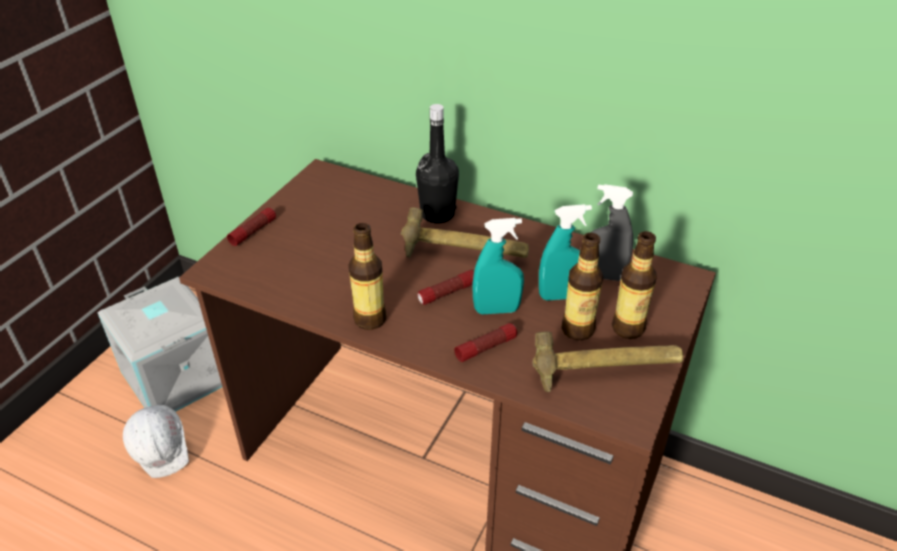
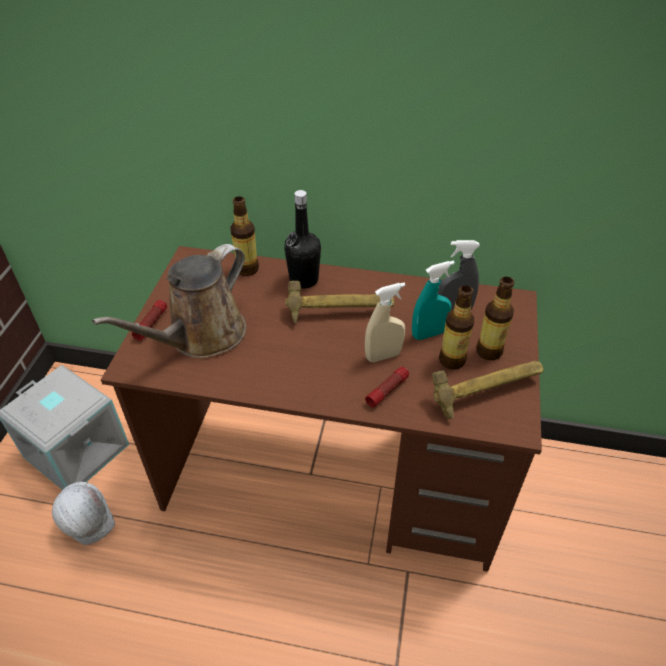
camera: 15 degrees left, 5 degrees up
(300, 253) = (201, 336): none -> brown watering can
(370, 319) = (283, 385): bottle -> bottle (247, 269)
(447, 293) = (338, 349): flashlight -> none
(496, 310) = (383, 356): turquoise spray bottle -> beige spray bottle

